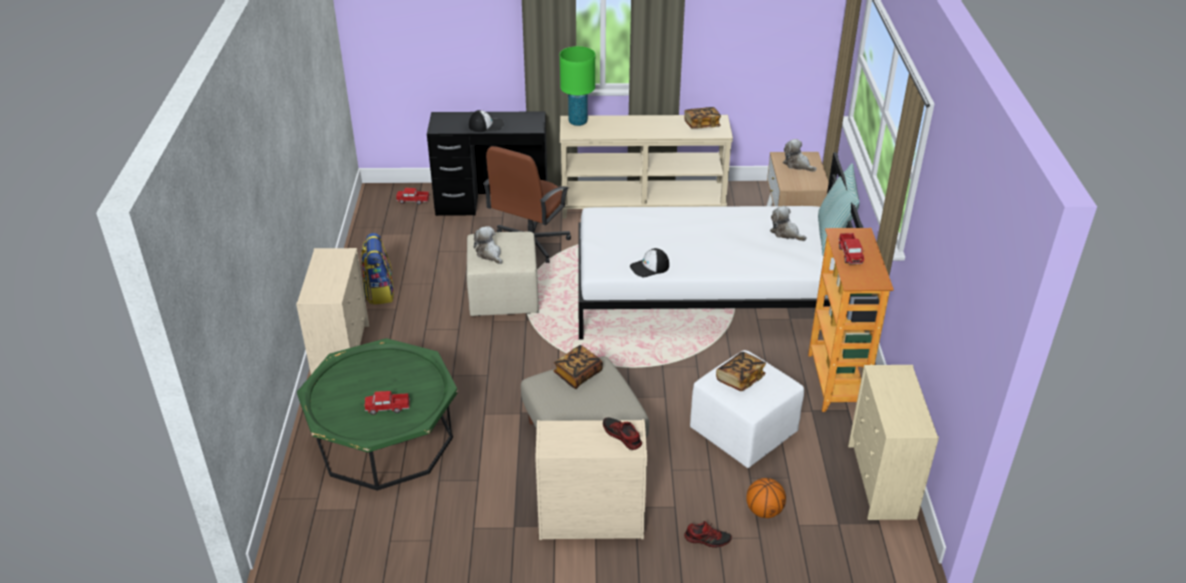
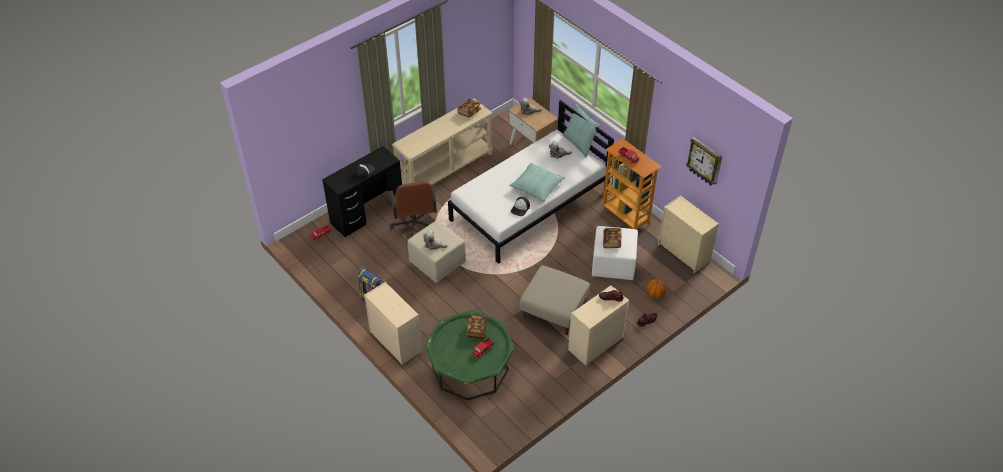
camera: 40 degrees left, 10 degrees up
(578, 122) = (406, 143): green table lamp -> none
(578, 374) = (542, 281): book -> book (476, 330)
(706, 254) = (537, 186): none -> pillow
(952, 296) = (705, 161): none -> wall clock

